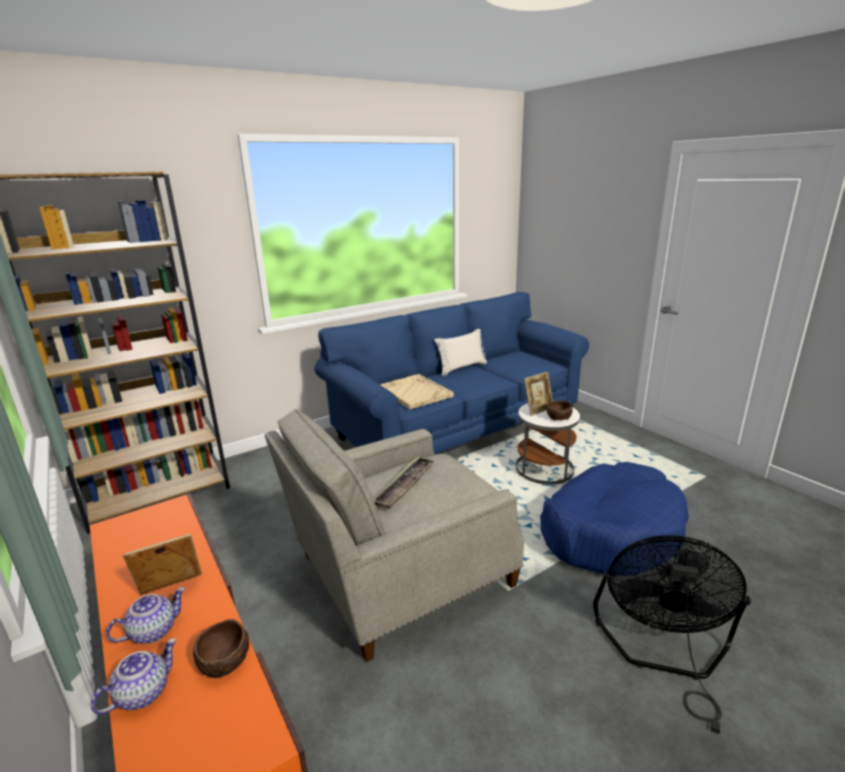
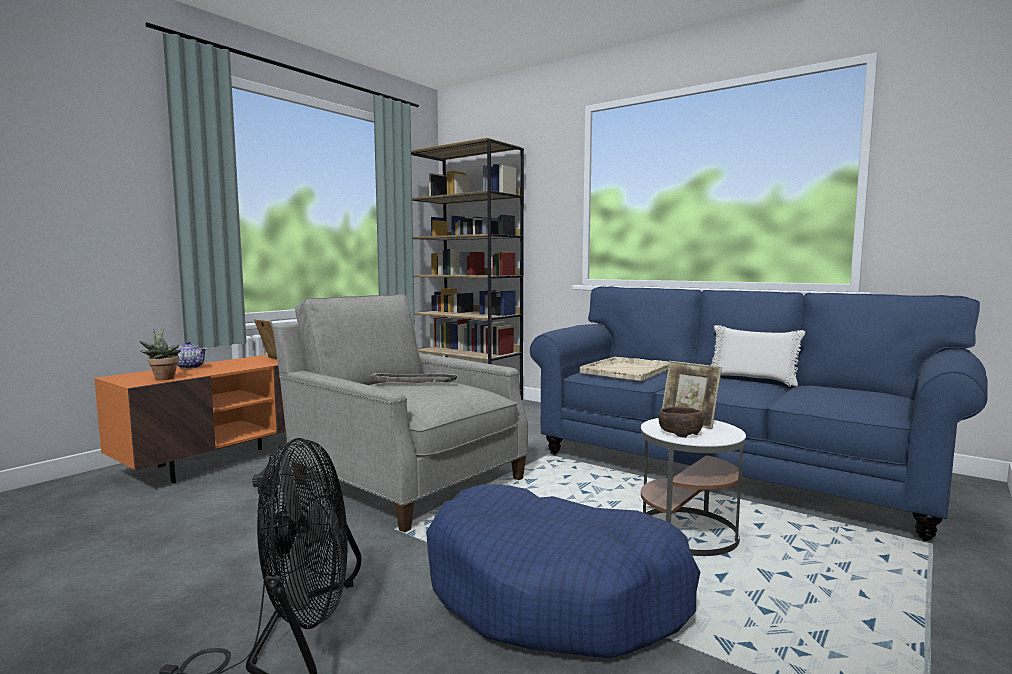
camera: 70 degrees right, 15 degrees down
(152, 631) = (236, 362): teapot -> none
(224, 662) = (205, 372): brown bowl -> none
(239, 714) = (163, 378): none -> potted plant

